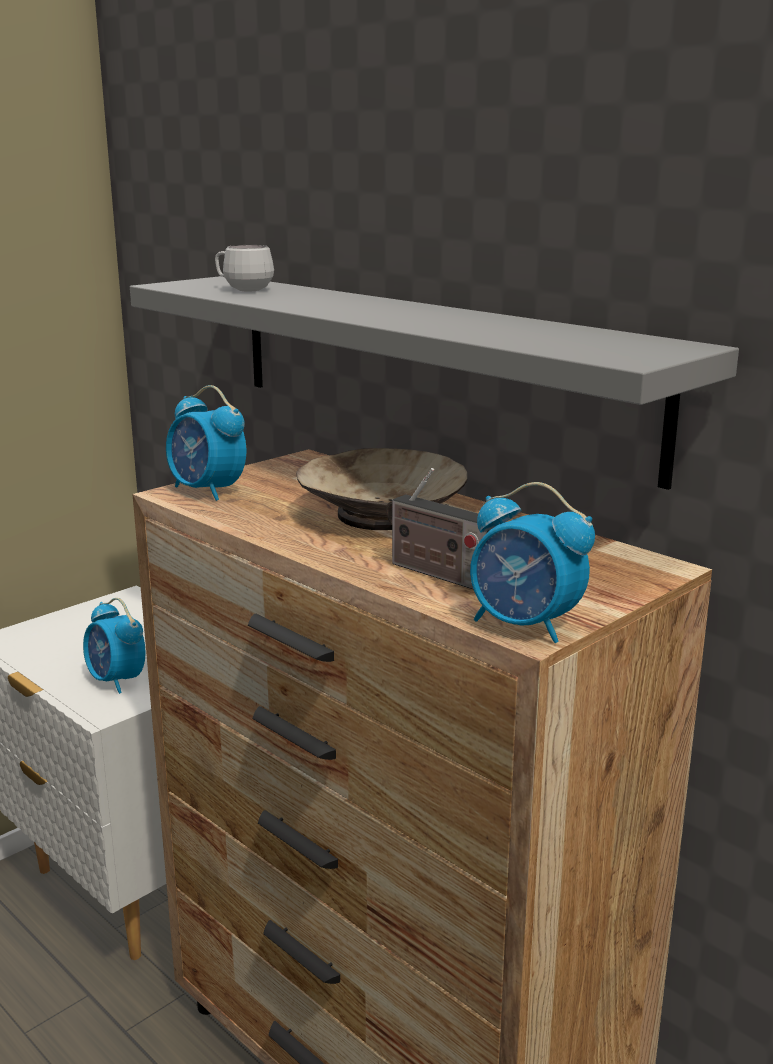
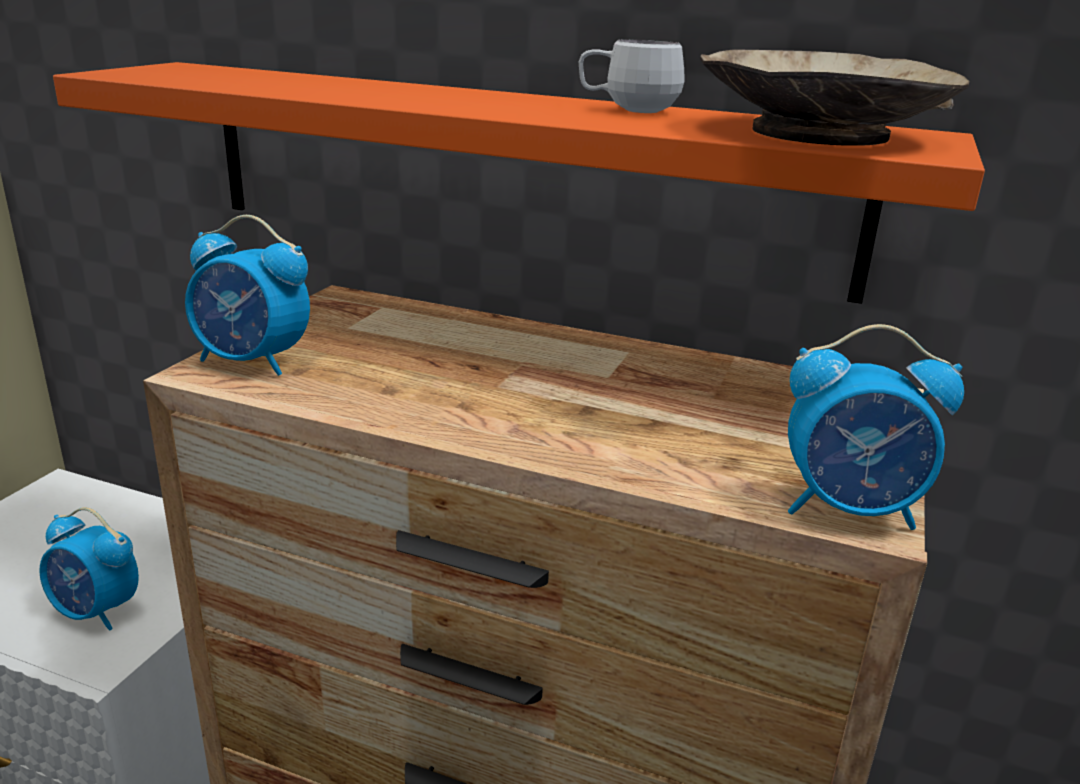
camera: 25 degrees left, 5 degrees up
(242, 289) = (236, 78): white mug -> white mug (628, 109)
(381, 515) = (511, 368): beige bowl -> beige bowl (818, 133)
(429, 367) = (513, 173): grey shelf -> orange shelf
(437, 574) = (668, 447): radio -> none

